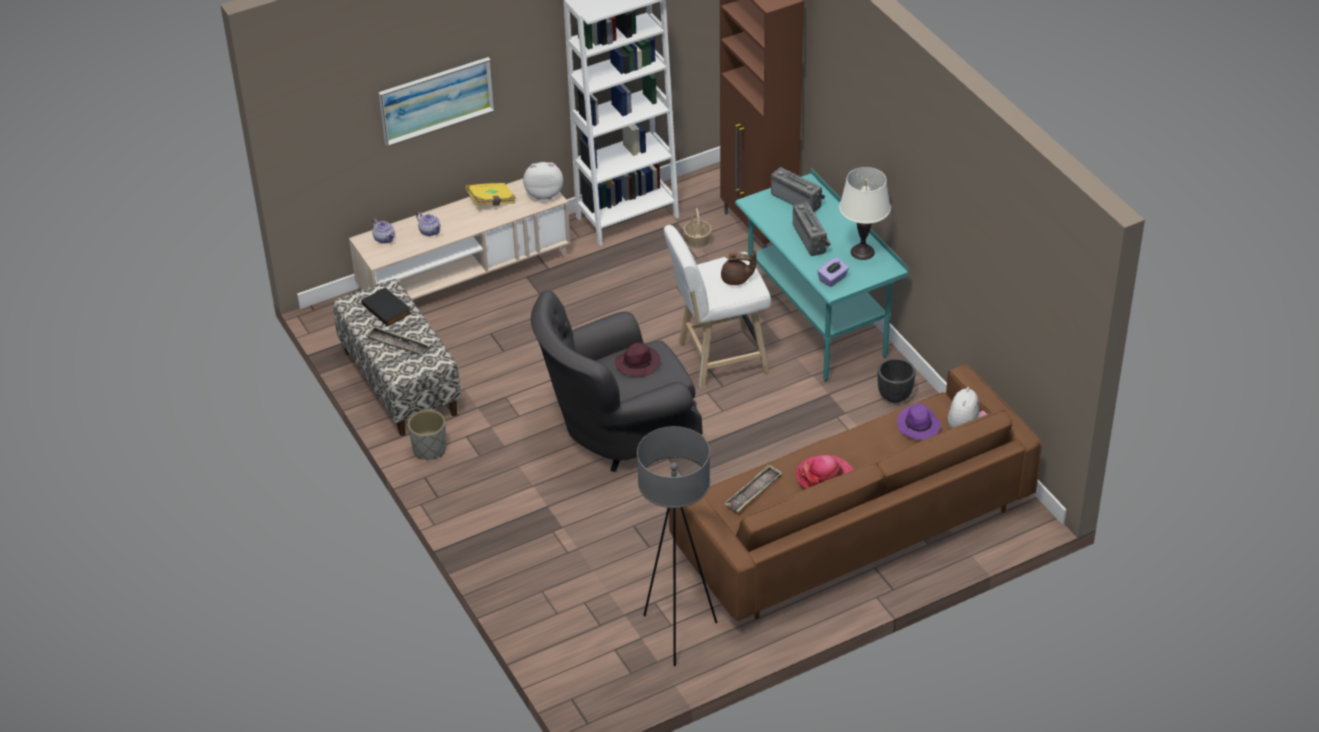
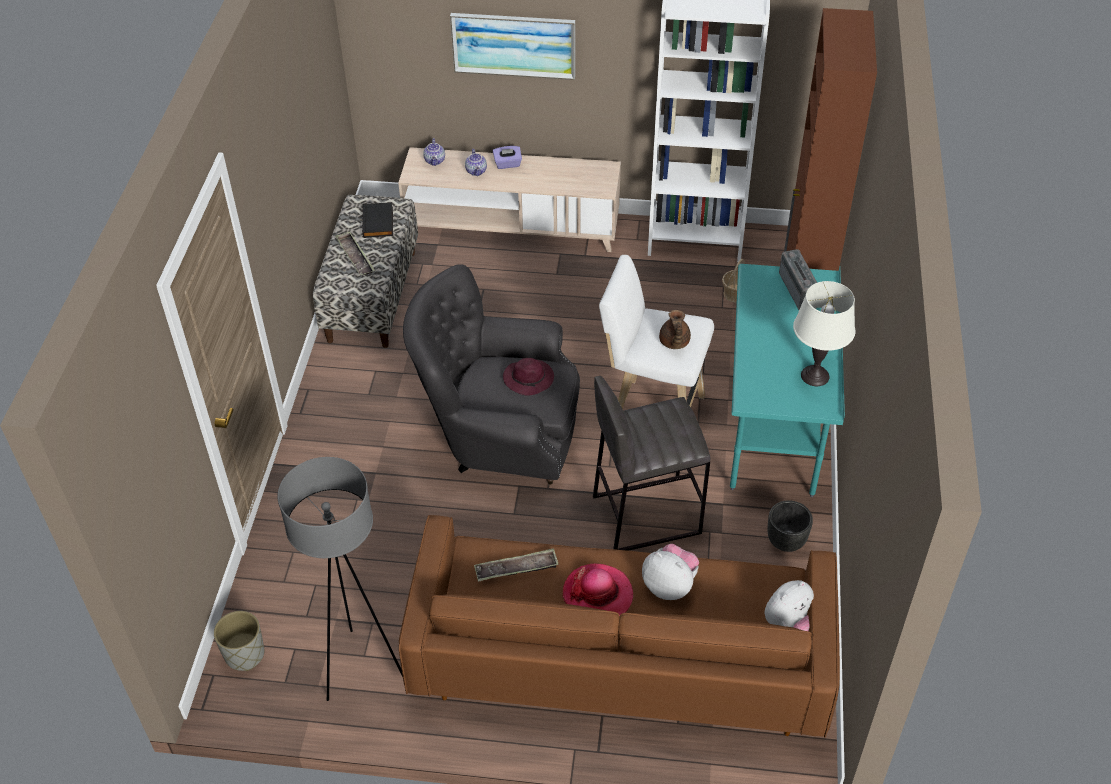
camera: 35 degrees right, 5 degrees up
(429, 450) = (335, 367): grey planter -> grey planter (244, 654)
(491, 201) = (551, 168): yellow book -> none
(544, 193) = (602, 181): plush toy -> plush toy (670, 585)
(736, 279) = (674, 342): brown teapot -> brown teapot turned 45 degrees clockwise
(780, 429) = (645, 514): none -> grey stool
(812, 238) = (777, 337): radio -> none
(833, 279) = (758, 389): purple tissue box -> purple tissue box (507, 164)
(919, 425) = (742, 592): purple hat -> none

